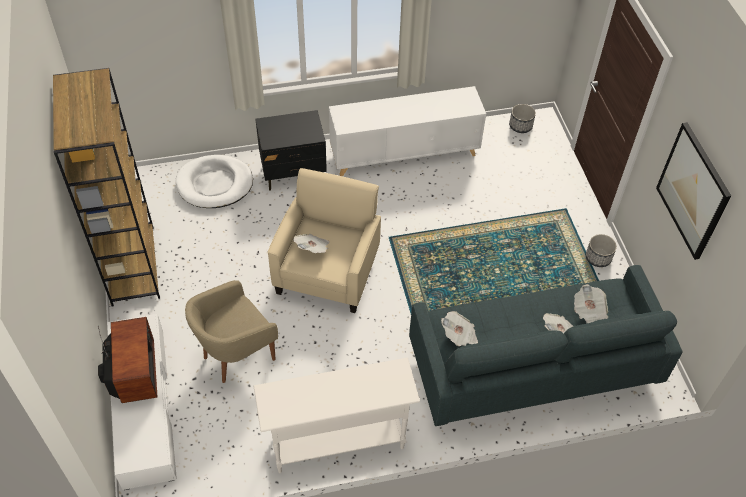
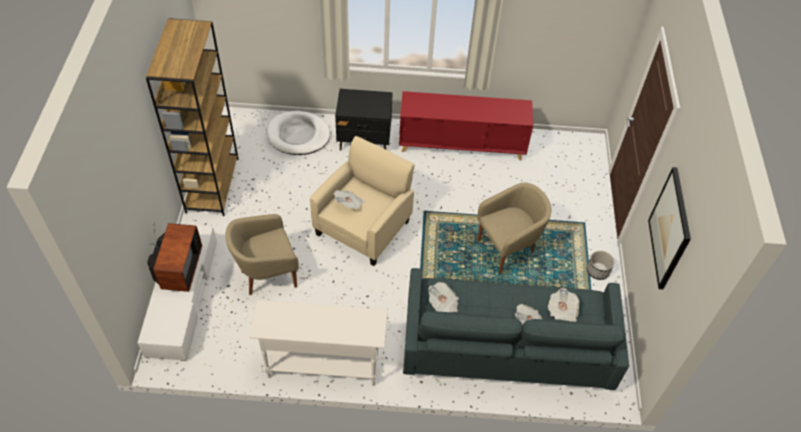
camera: 15 degrees right, 0 degrees up
(405, 153) = (462, 145): white cabinet -> red cabinet
(495, 257) = (508, 249): none -> beige armchair
(520, 126) = (570, 143): planter -> none

